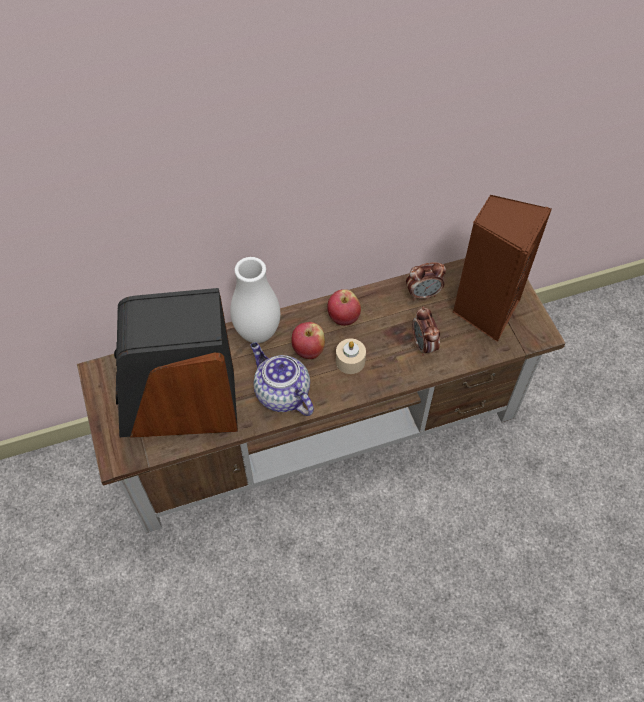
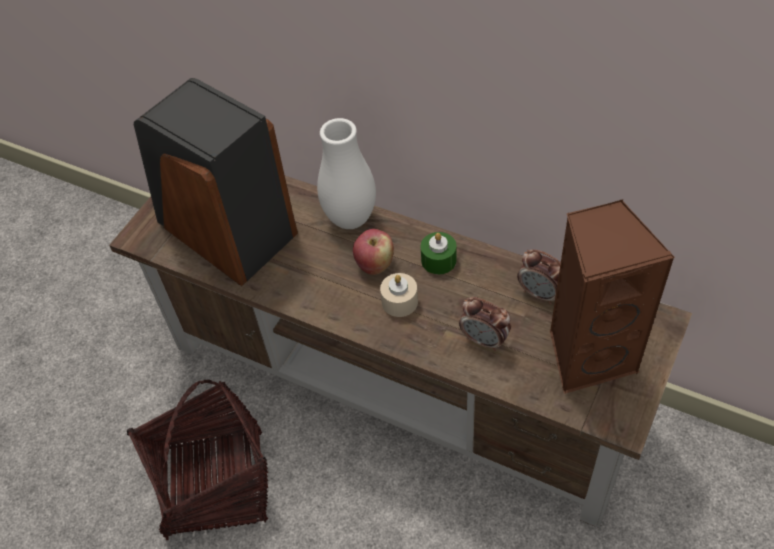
camera: 50 degrees right, 5 degrees down
(277, 592) = (215, 484): none -> basket
(281, 393) = (310, 283): teapot -> none
(343, 318) = (438, 260): apple -> green candle
(423, 345) = (484, 340): alarm clock -> alarm clock turned 90 degrees counterclockwise

